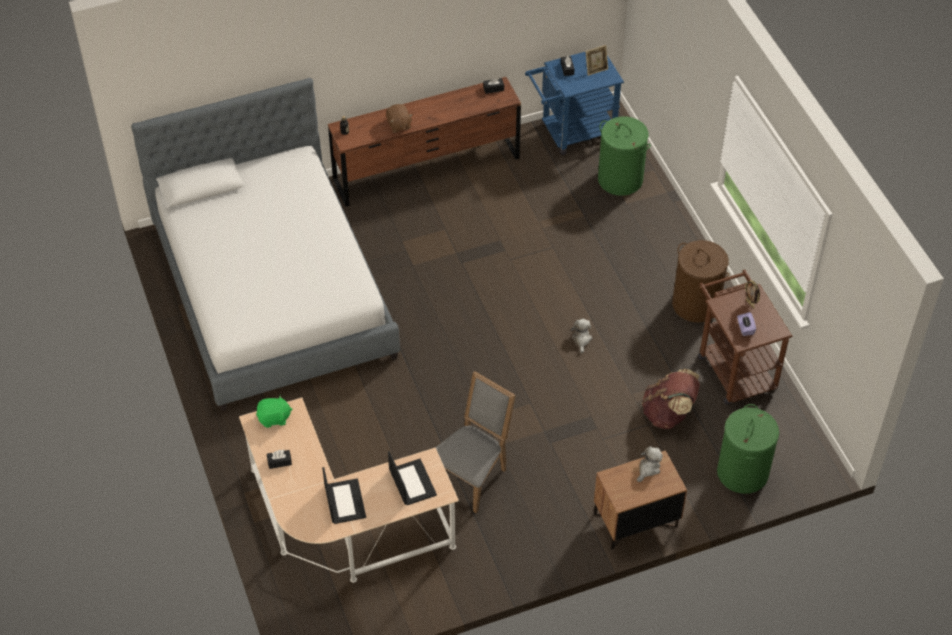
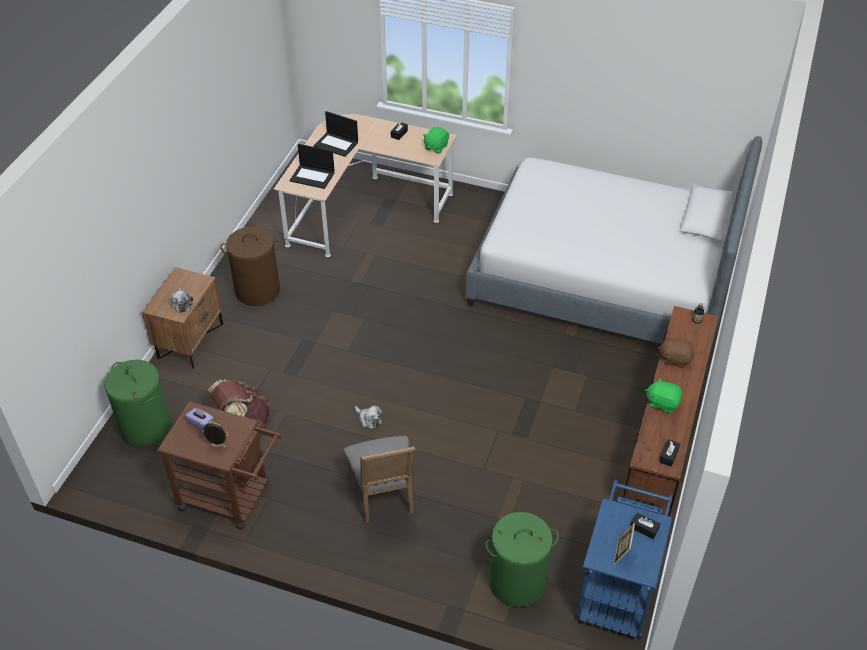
camera: 130 degrees right, 5 degrees down
(449, 112) = (662, 403): none -> green plush toy
(472, 475) = (326, 285): grey chair -> grey chair (384, 496)
(696, 304) = (317, 524): brown laundry basket -> brown laundry basket (257, 291)

